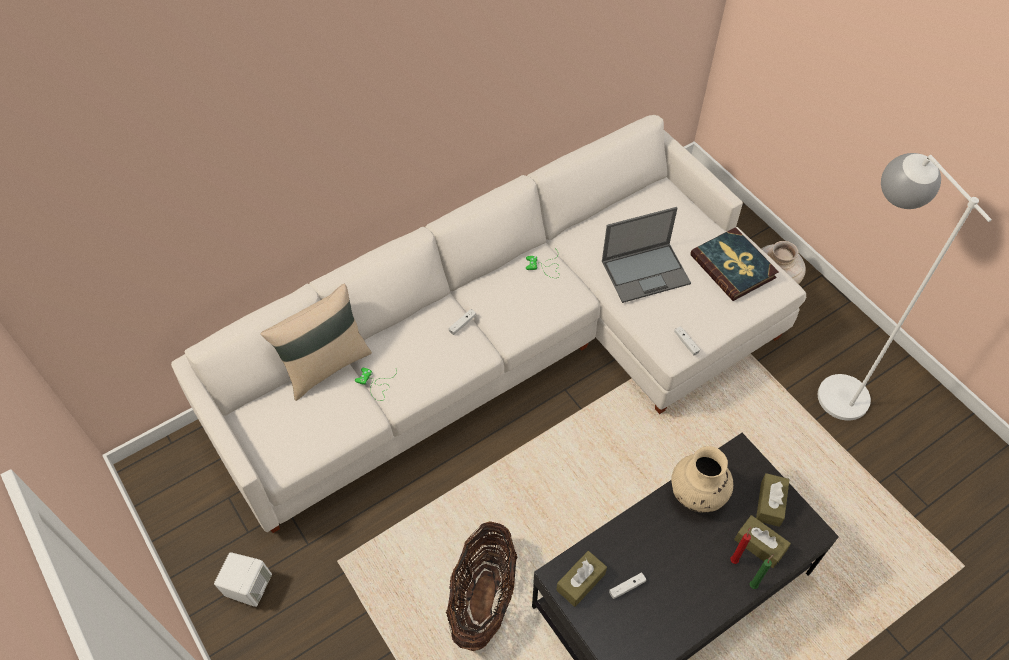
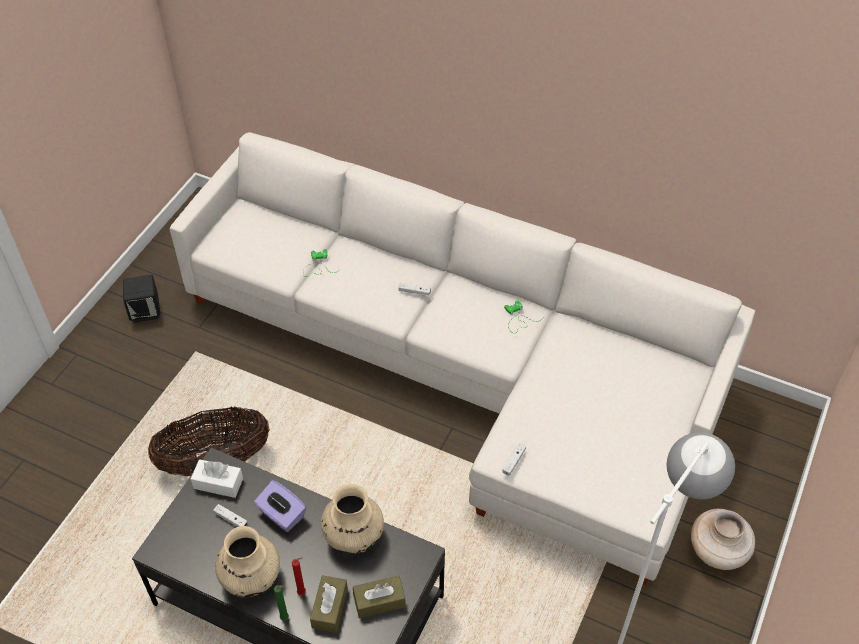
camera: 60 degrees right, 5 degrees down
(249, 587) = (146, 311): white speaker -> black speaker
(325, 365) = (315, 228): beige pillow -> none
(580, 582) = (218, 483): brown tissue box -> white tissue box
(645, 542) = (281, 515): none -> purple tissue box
(646, 272) = (571, 395): laptop -> none
(699, 597) = (251, 578): none -> beige vase
(733, 266) = (636, 463): book -> none

